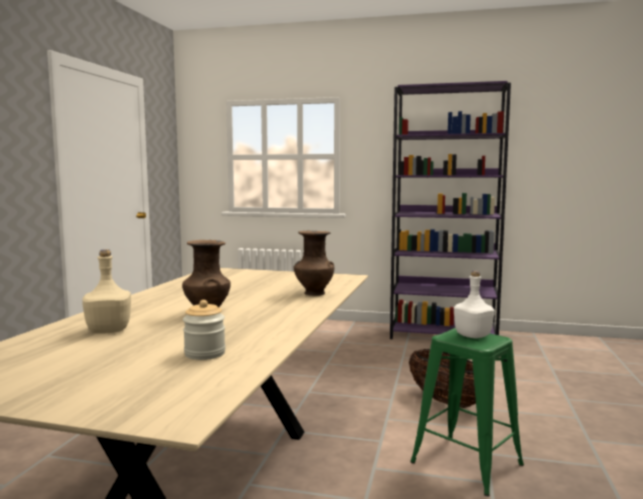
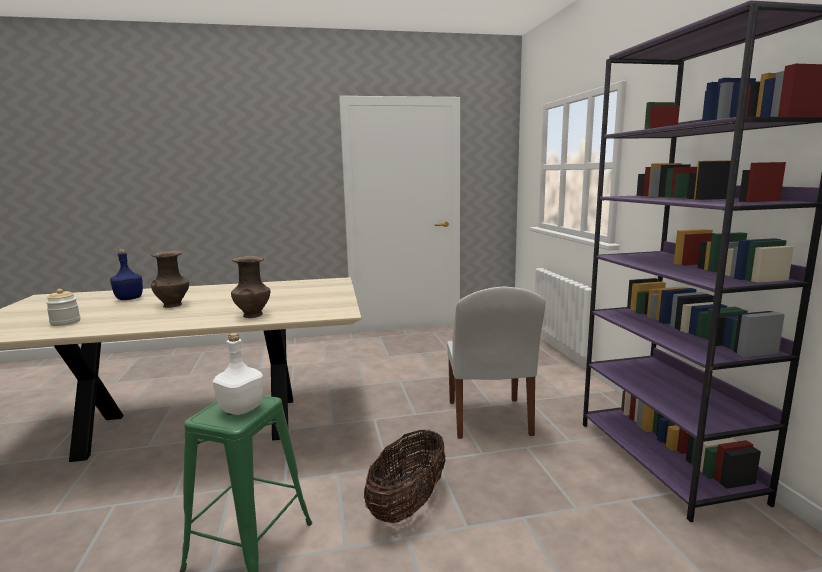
camera: 65 degrees right, 5 degrees up
(109, 331) = (128, 299): beige bottle -> blue bottle
(356, 357) = (489, 419): none -> white chair

